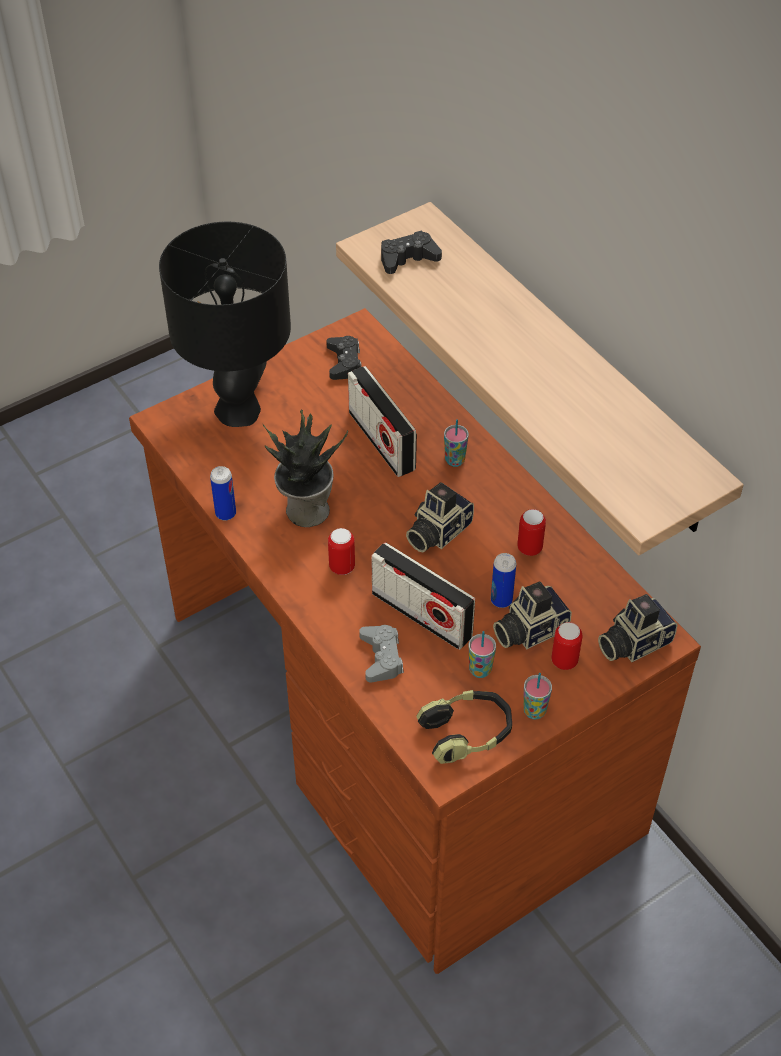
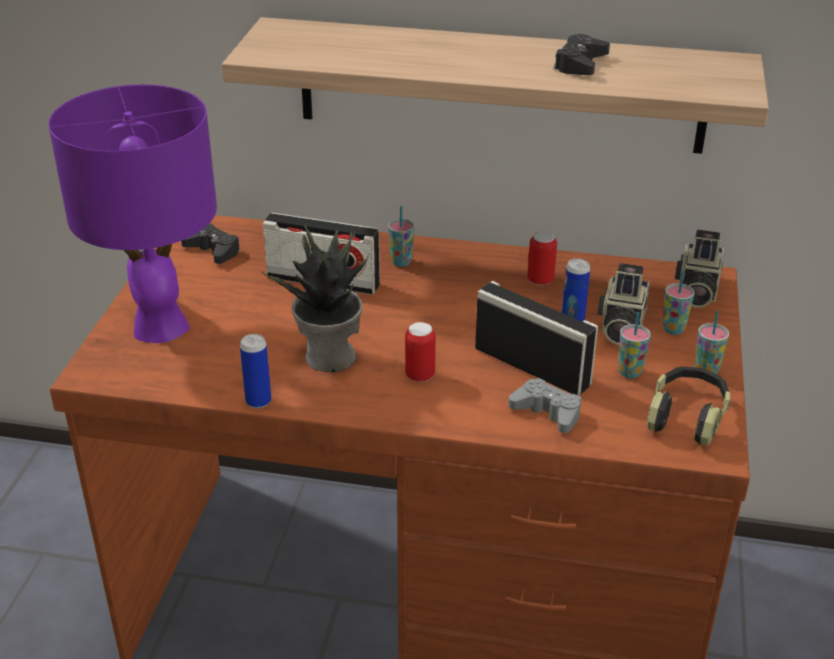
camera: 45 degrees left, 15 degrees down
(239, 409) = (160, 326): black table lamp -> purple table lamp
(408, 259) = (303, 48): black game controller -> black game controller (580, 64)
(421, 615) = (531, 366): radio -> radio turned 135 degrees counterclockwise
(437, 531) = (457, 310): camera -> none
(564, 661) = (673, 329): can -> cup

